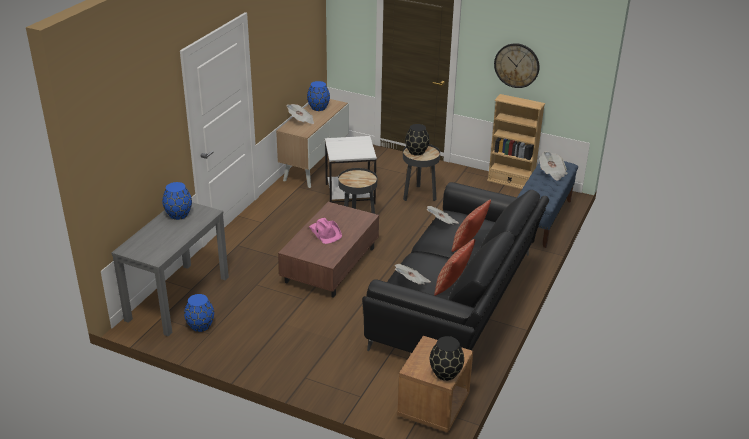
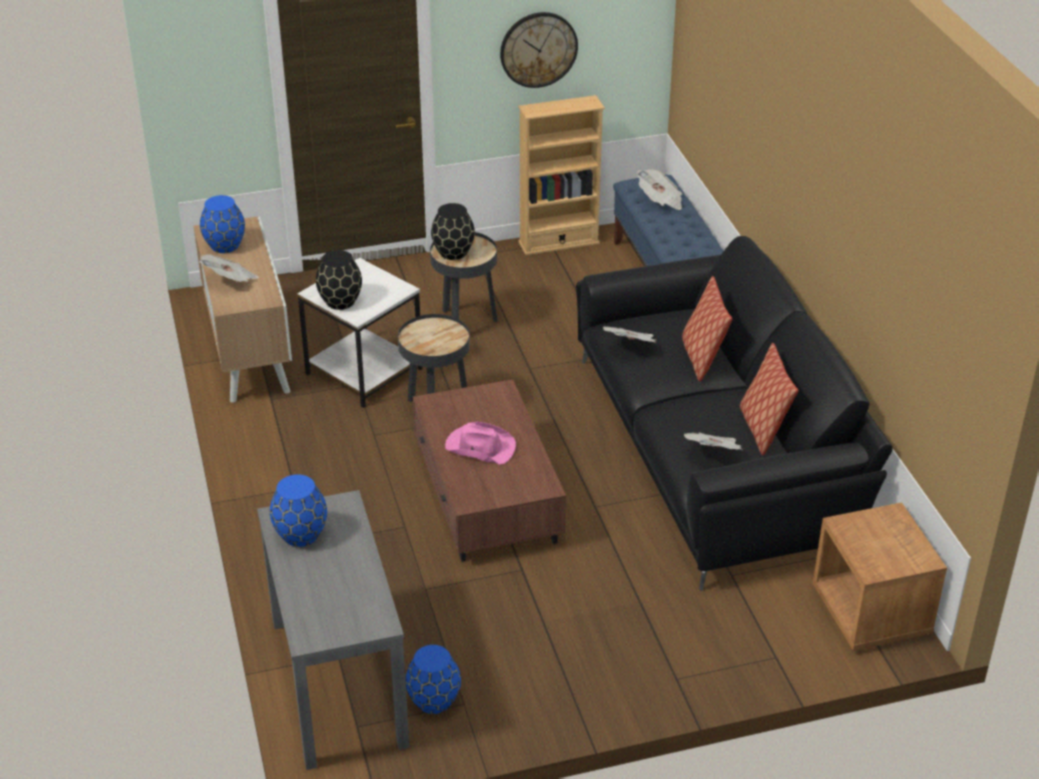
camera: 40 degrees left, 5 degrees up
(445, 373) = (913, 550): black vase -> black vase (340, 301)

